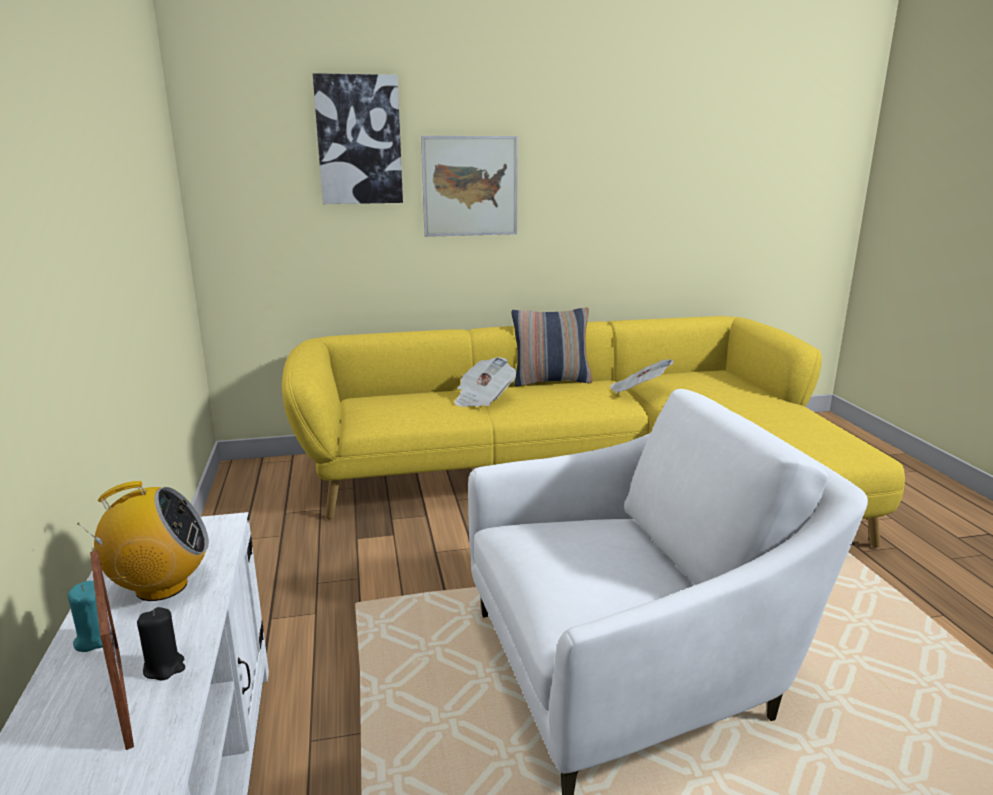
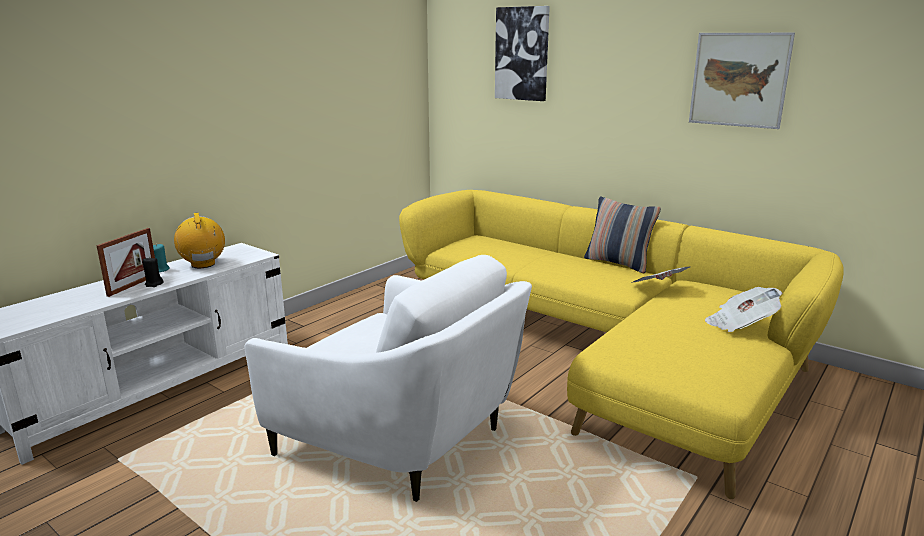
camera: 50 degrees right, 0 degrees up
(160, 587) = (203, 264): radio -> radio turned 150 degrees counterclockwise
(470, 186) = (594, 92): picture -> picture (739, 80)
(483, 399) = (539, 257): newspaper -> newspaper (740, 325)

